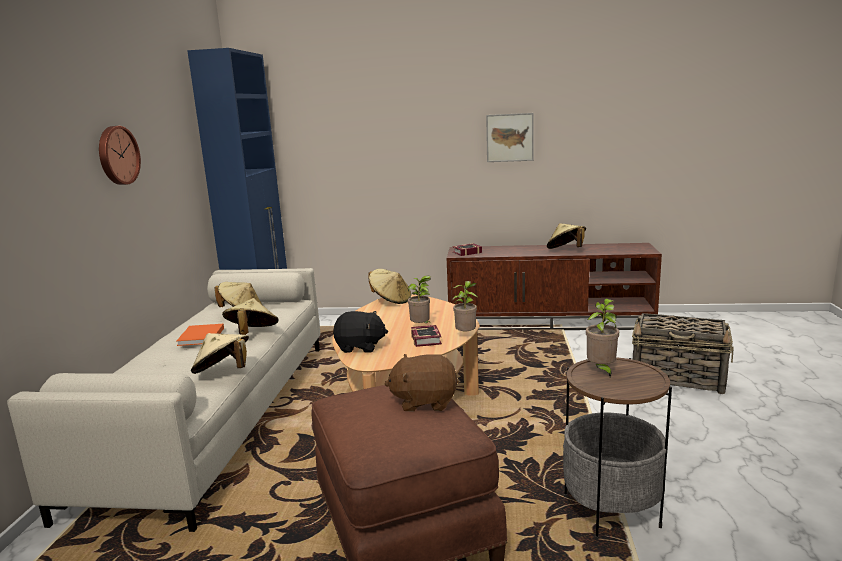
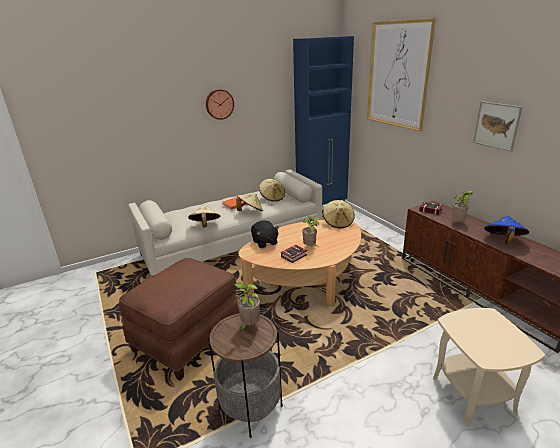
camera: 55 degrees right, 10 degrees up
(355, 101) = (397, 75): none -> picture
(424, 401) = (197, 284): brown plush toy -> none
(466, 335) = (314, 265): potted plant -> potted plant (458, 222)
(566, 250) = (503, 241): beige hat -> blue hat
(679, 377) = (473, 393): basket -> beige side table

